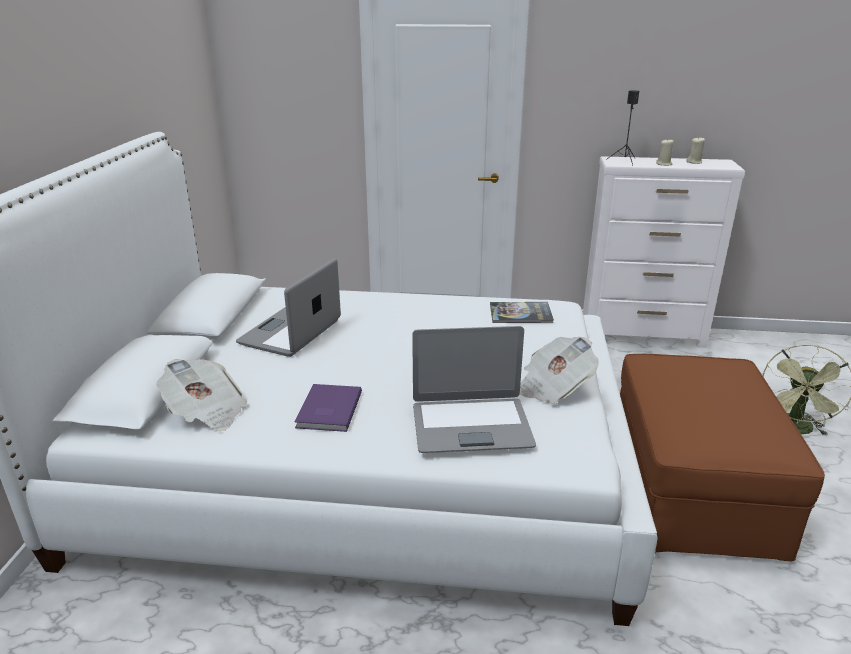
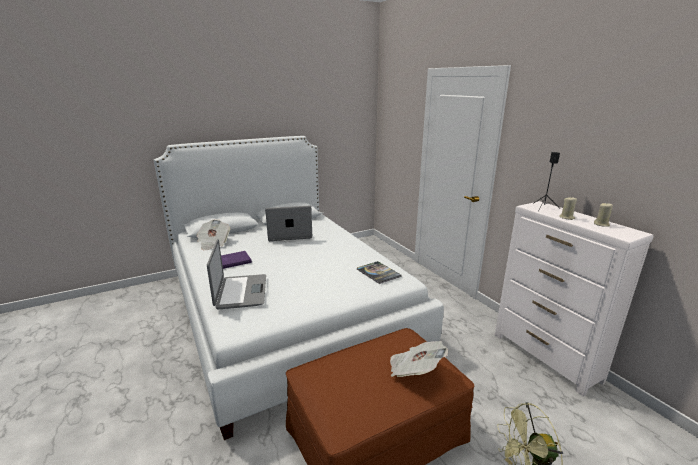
camera: 55 degrees right, 5 degrees down
(471, 425) = (241, 292): laptop -> laptop turned 150 degrees counterclockwise
(553, 387) = (301, 303): newspaper -> newspaper (414, 370)

